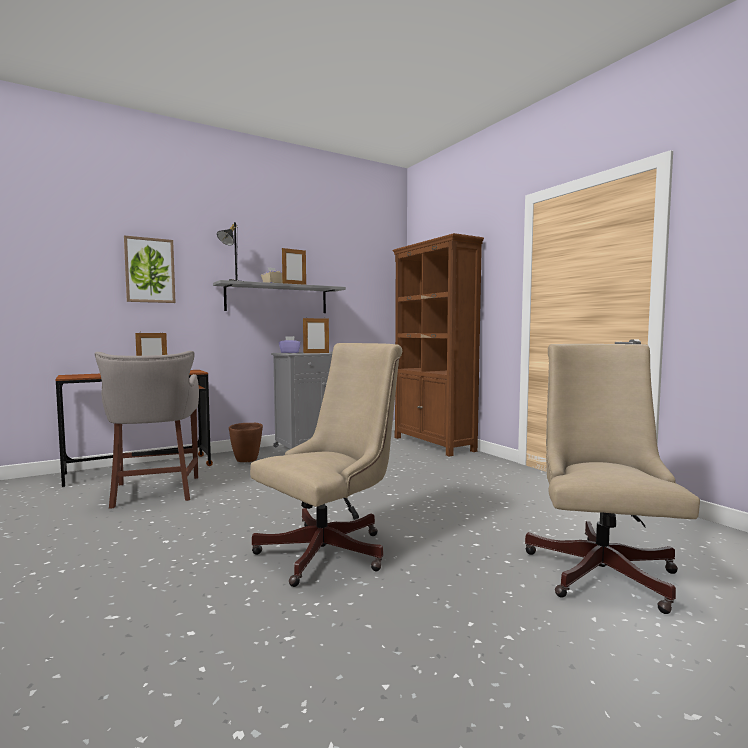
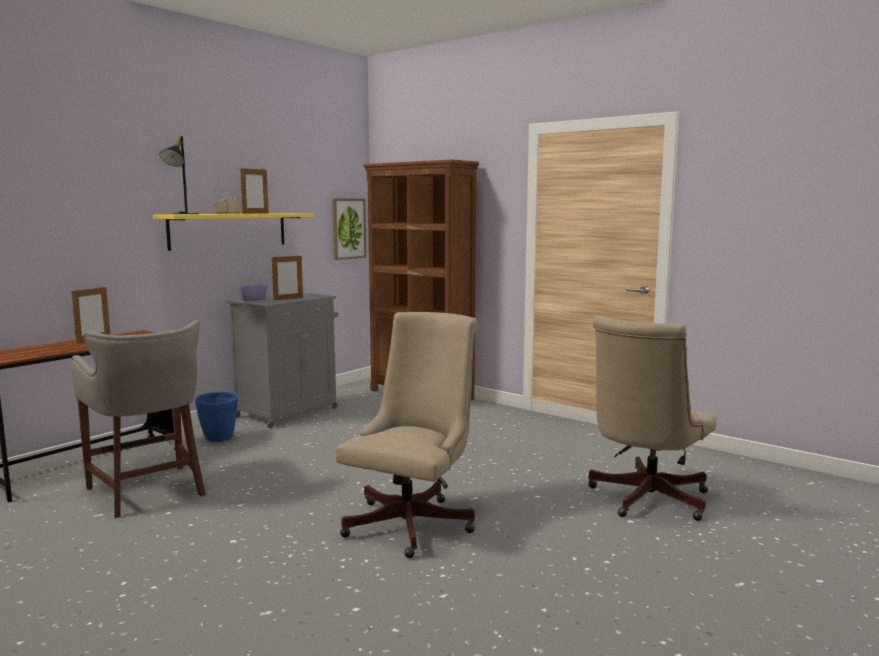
camera: 20 degrees left, 5 degrees up
(150, 270) = (74, 203): picture -> picture (348, 228)
(246, 460) = (219, 439): brown planter -> blue planter
(277, 299) = (229, 230): grey shelf -> yellow shelf
(601, 568) = (644, 500): beige office chair -> beige office chair turned 135 degrees counterclockwise

